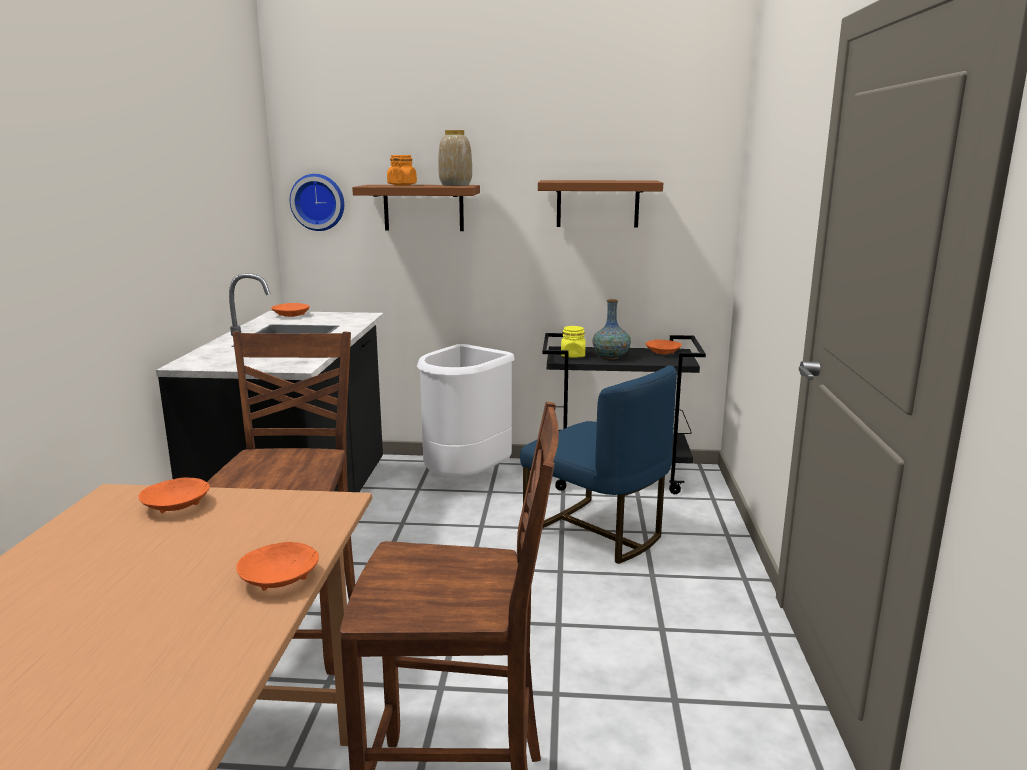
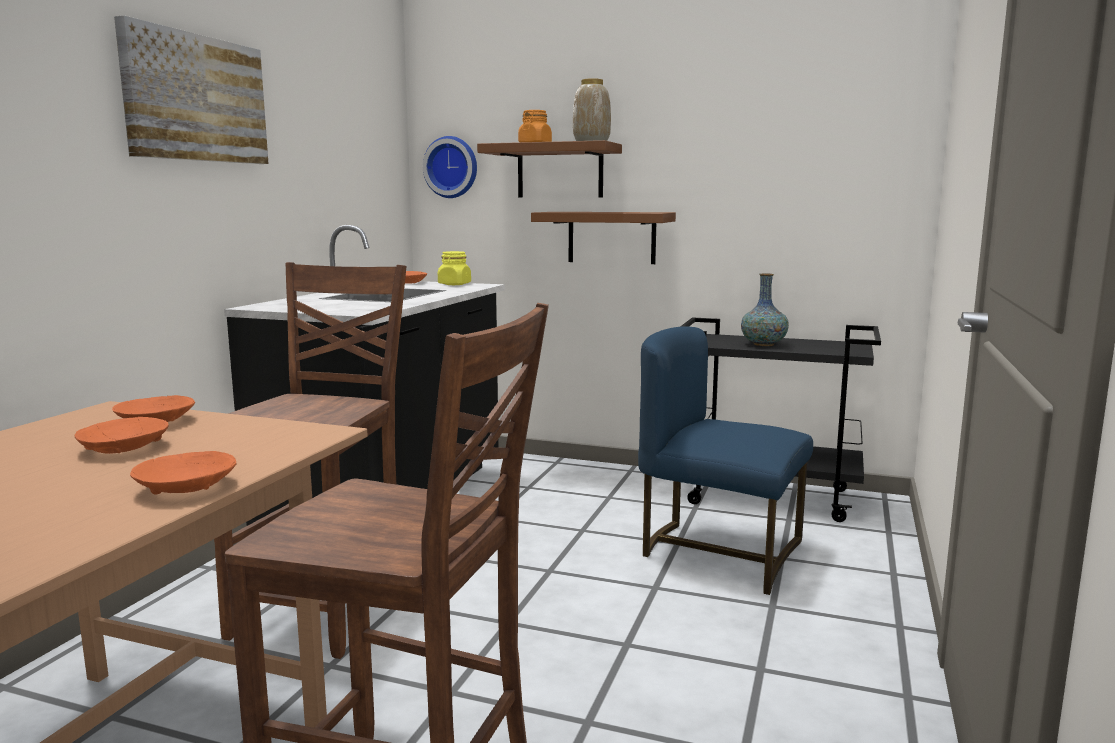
camera: 15 degrees right, 5 degrees down
(119, 176) = (195, 98): none -> picture
(466, 479) = (587, 482): white trash can -> none
(573, 355) = (717, 341): yellow jar -> yellow jar (454, 284)
(597, 203) = (758, 163): brown shelf -> brown shelf (611, 237)
(597, 532) = (719, 552): blue chair -> blue chair turned 150 degrees clockwise
(662, 352) = (833, 344): orange bowl -> orange bowl (123, 448)

